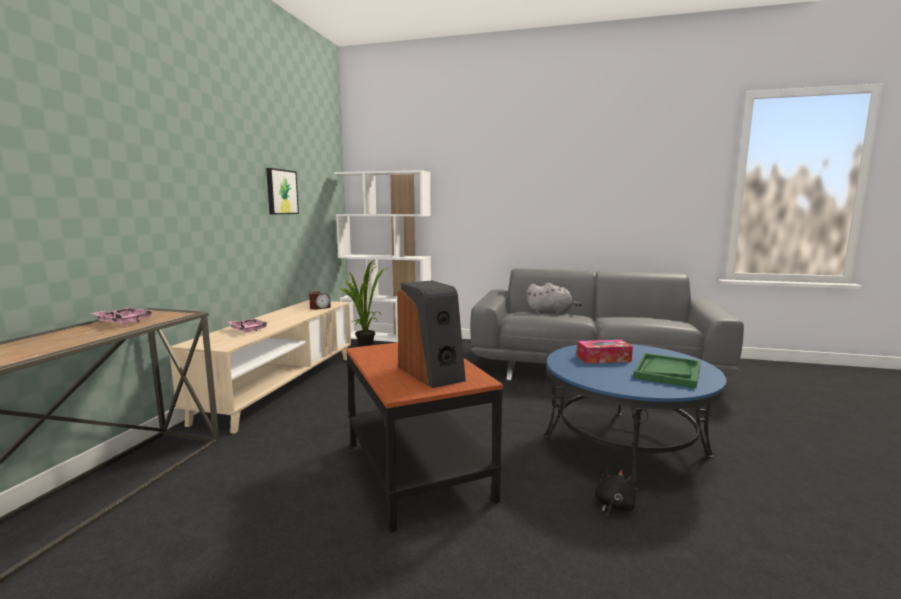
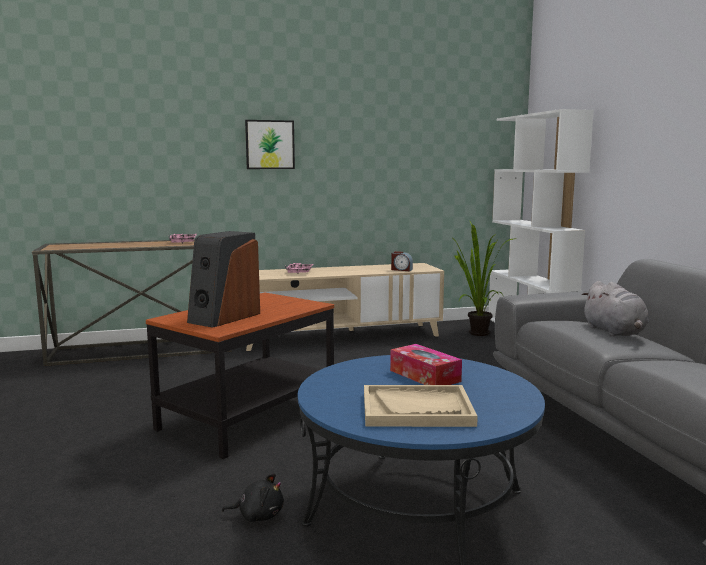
camera: 60 degrees right, 0 degrees up
(281, 192) = (398, 145): picture -> picture (269, 144)
(667, 372) = (417, 409): green tray -> beige tray

